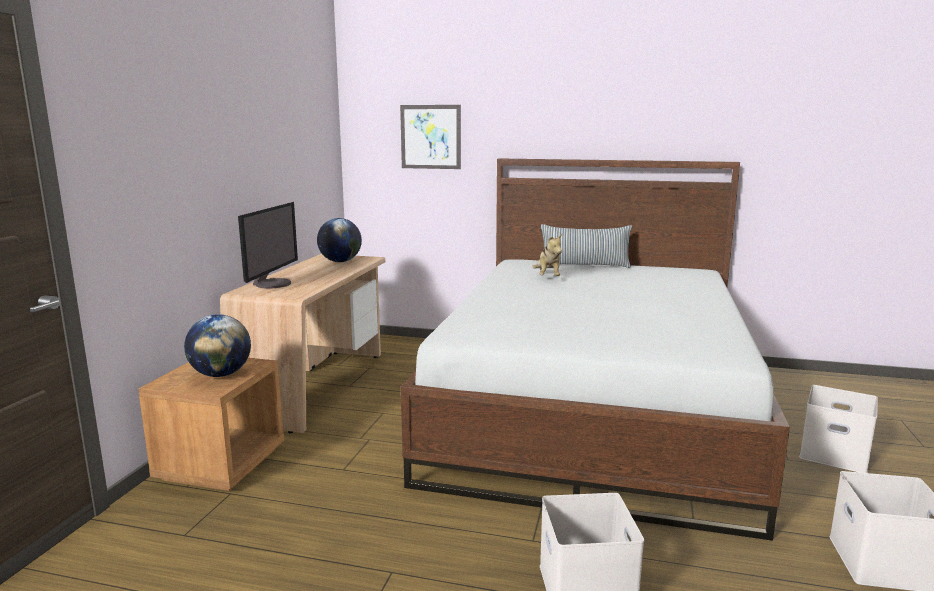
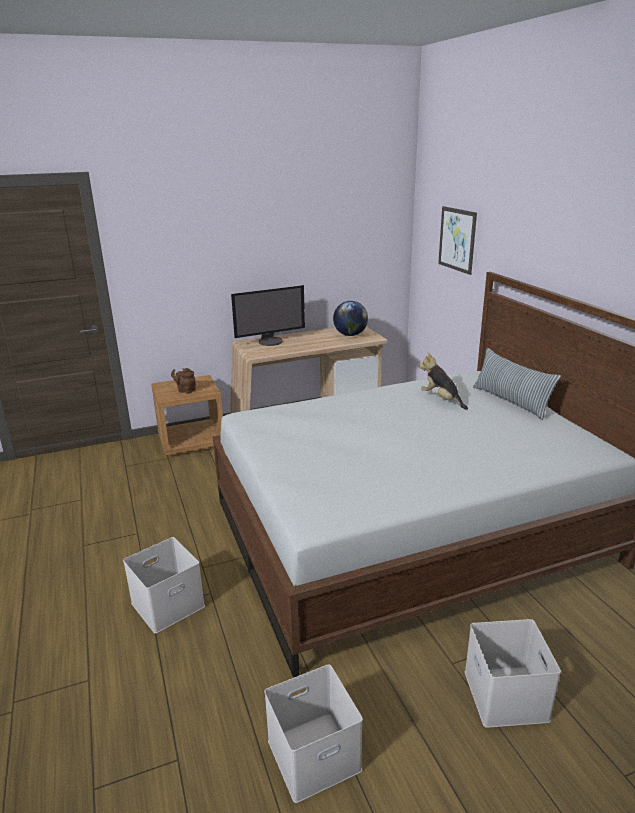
camera: 55 degrees right, 10 degrees up
(221, 374) = (185, 390): globe -> brown teapot
(548, 277) = (441, 400): plush toy -> plush toy turned 90 degrees clockwise

